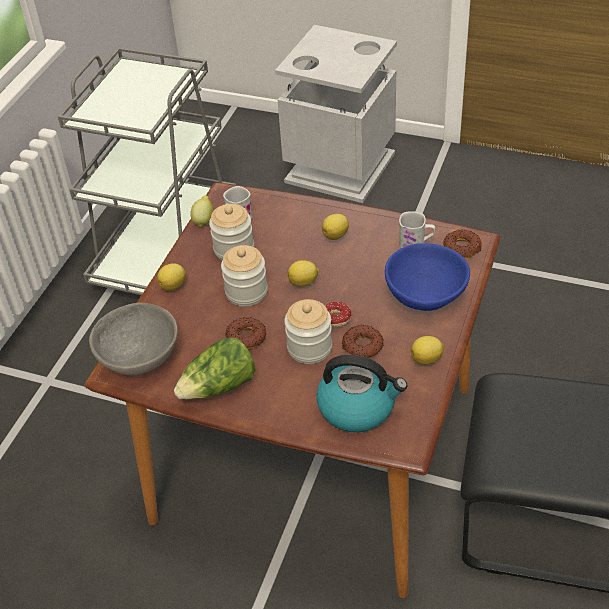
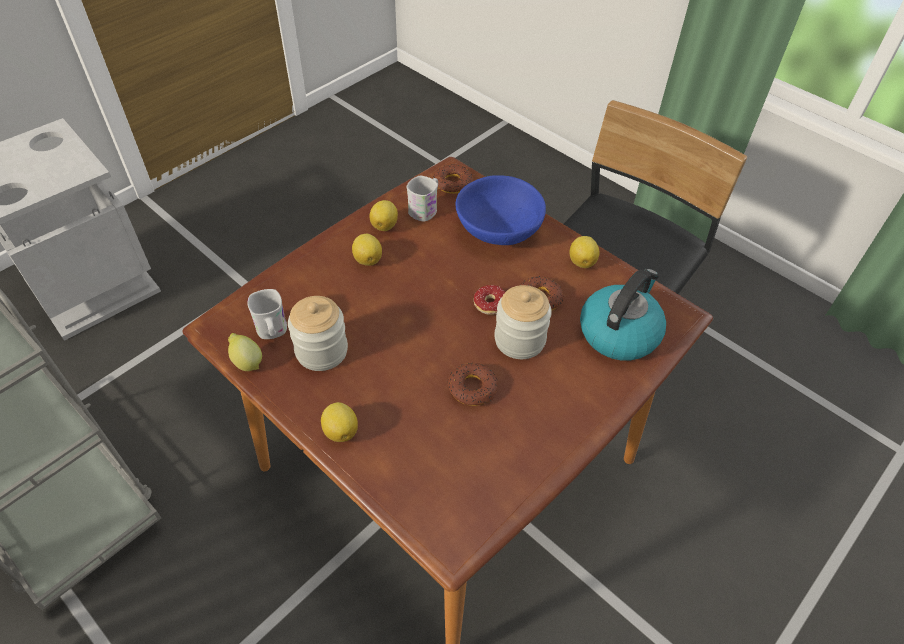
camera: 70 degrees left, 5 degrees up
(138, 356) = (440, 508): grey bowl -> none
(219, 387) = (535, 439): lettuce -> none
(246, 292) = (401, 363): jar -> none
(304, 282) = (420, 309): lemon -> lemon (385, 225)

